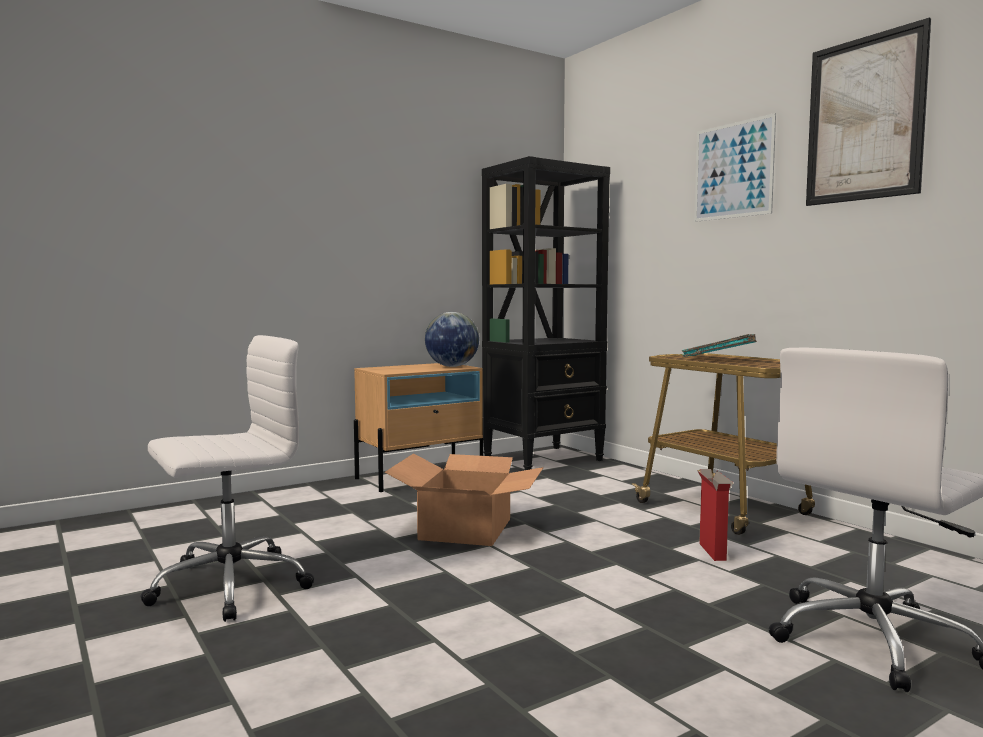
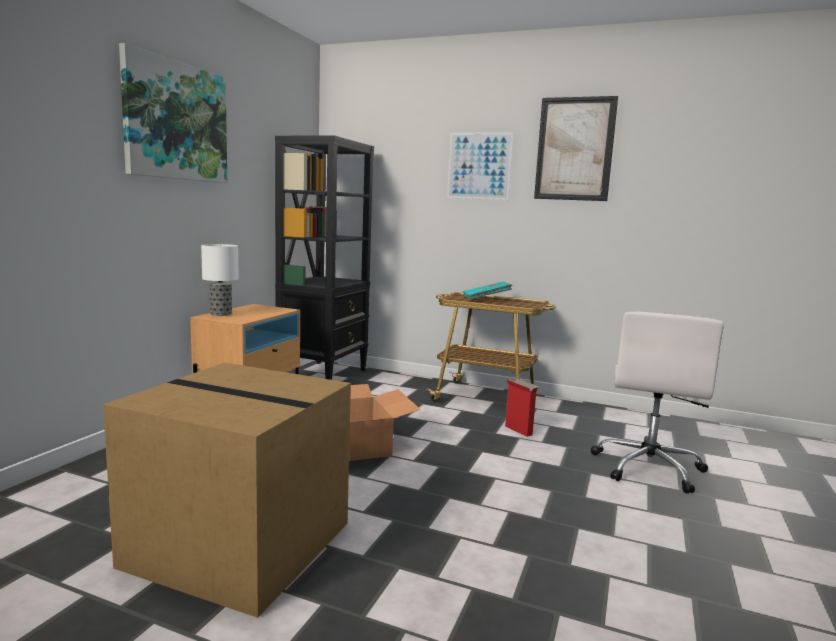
camera: 35 degrees left, 5 degrees up
(227, 586) = (243, 543): white office chair -> cardboard box
(344, 161) = (176, 121): none -> picture
(389, 367) = (221, 314): none -> table lamp
(452, 366) = (272, 309): globe -> none

